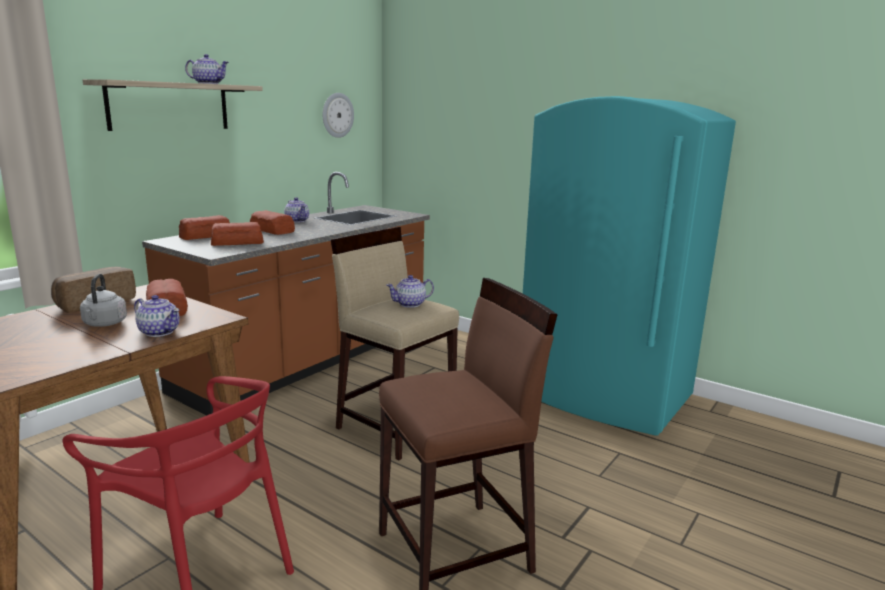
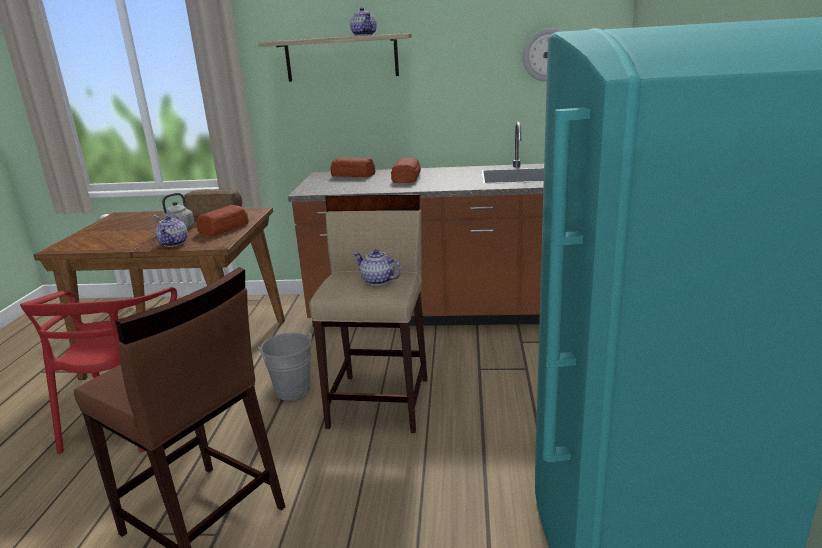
camera: 60 degrees right, 5 degrees up
(238, 242) = (348, 185): bread -> none
(297, 221) = (457, 171): teapot -> none
(309, 458) = (291, 388): none -> grey bucket

